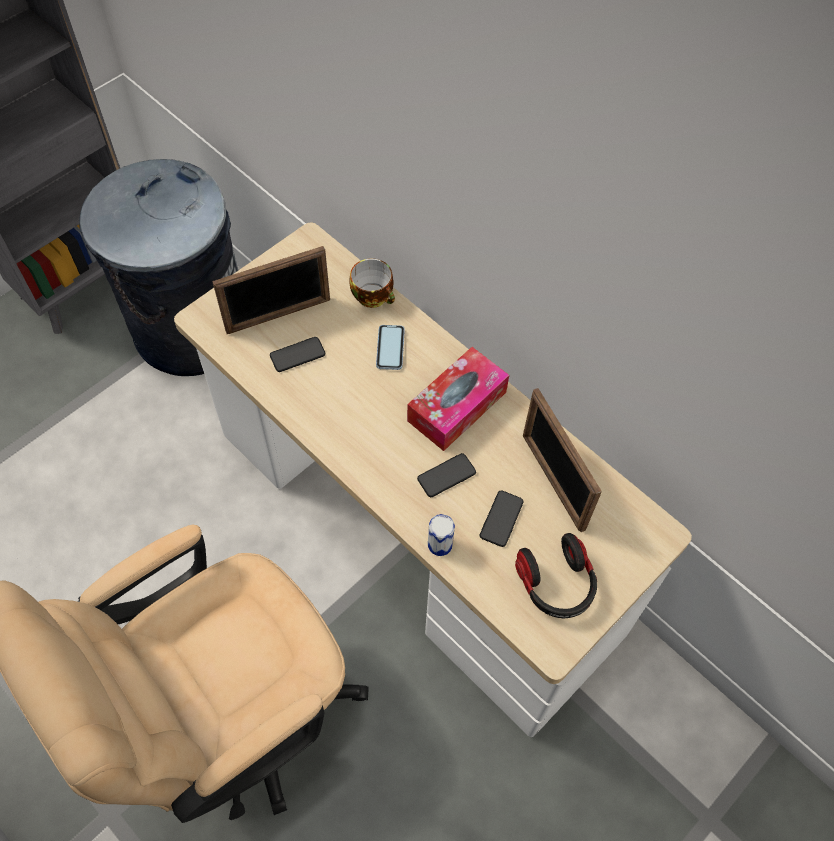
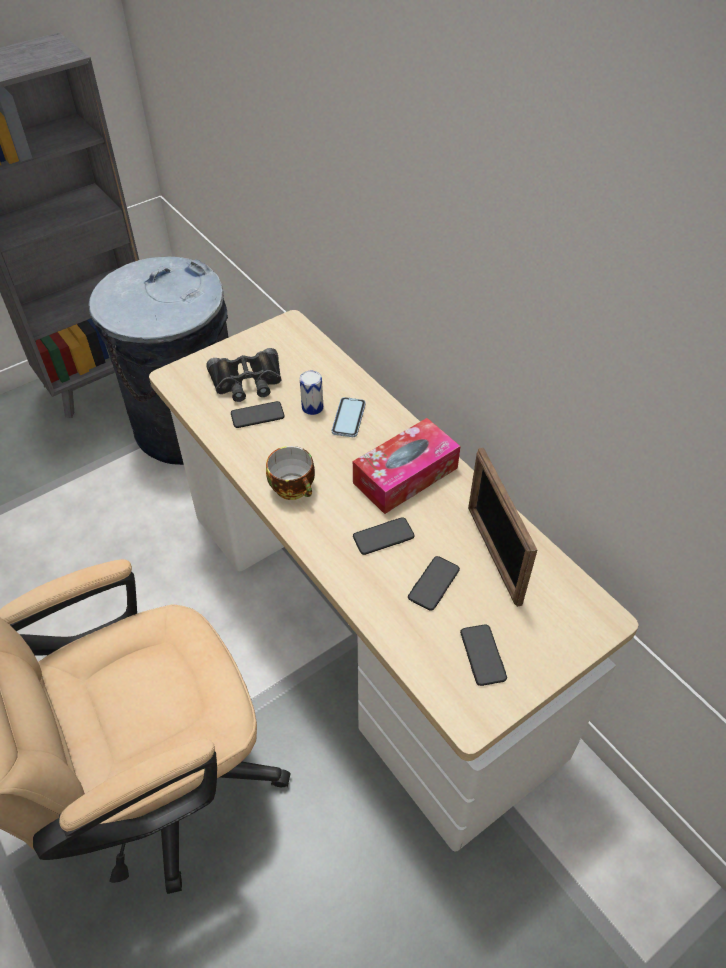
camera: 10 degrees right, 10 degrees down
(278, 316) = (247, 381): picture frame -> black binoculars
(374, 296) = (342, 374): cup -> cup (294, 488)
(440, 544) = (364, 600): can -> can (312, 407)
(556, 585) = (482, 655): headphones -> phone

